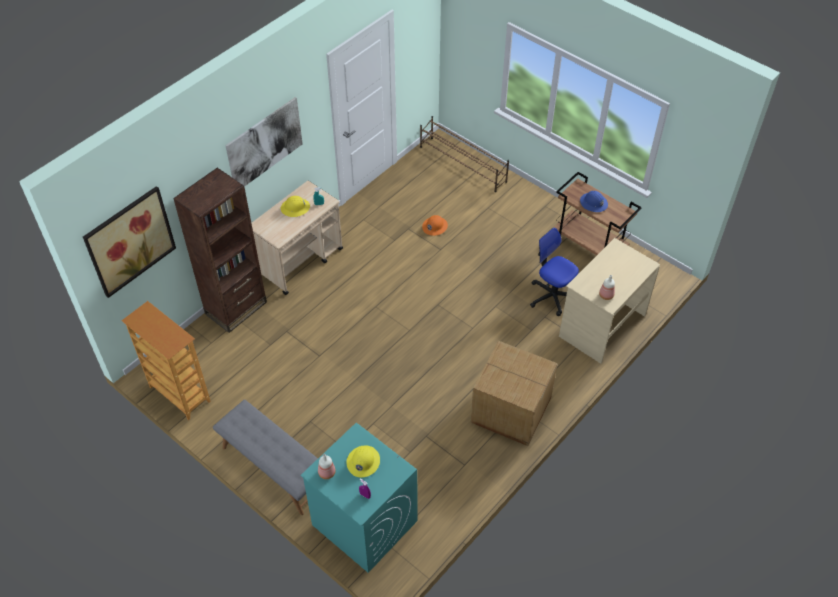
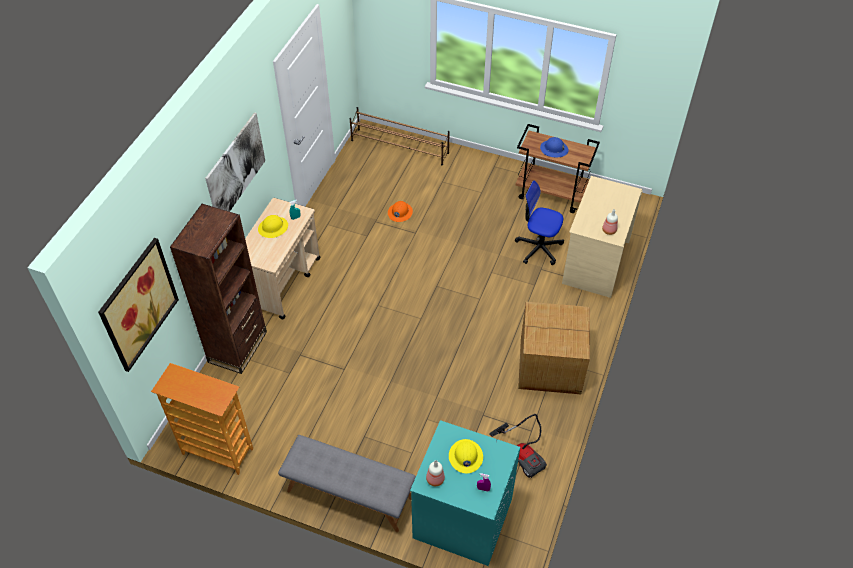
camera: 20 degrees left, 0 degrees up
(446, 484) = (523, 454): none -> vacuum cleaner

